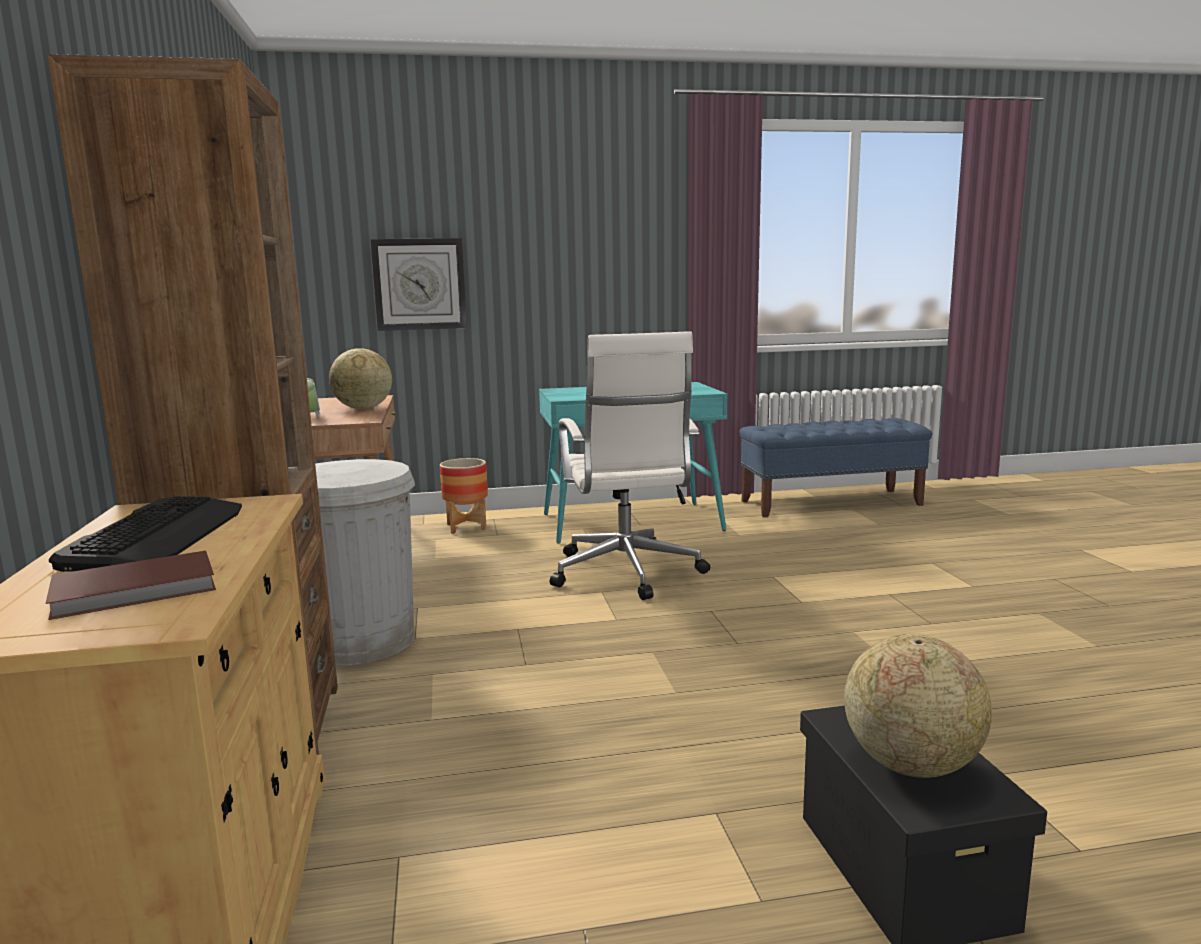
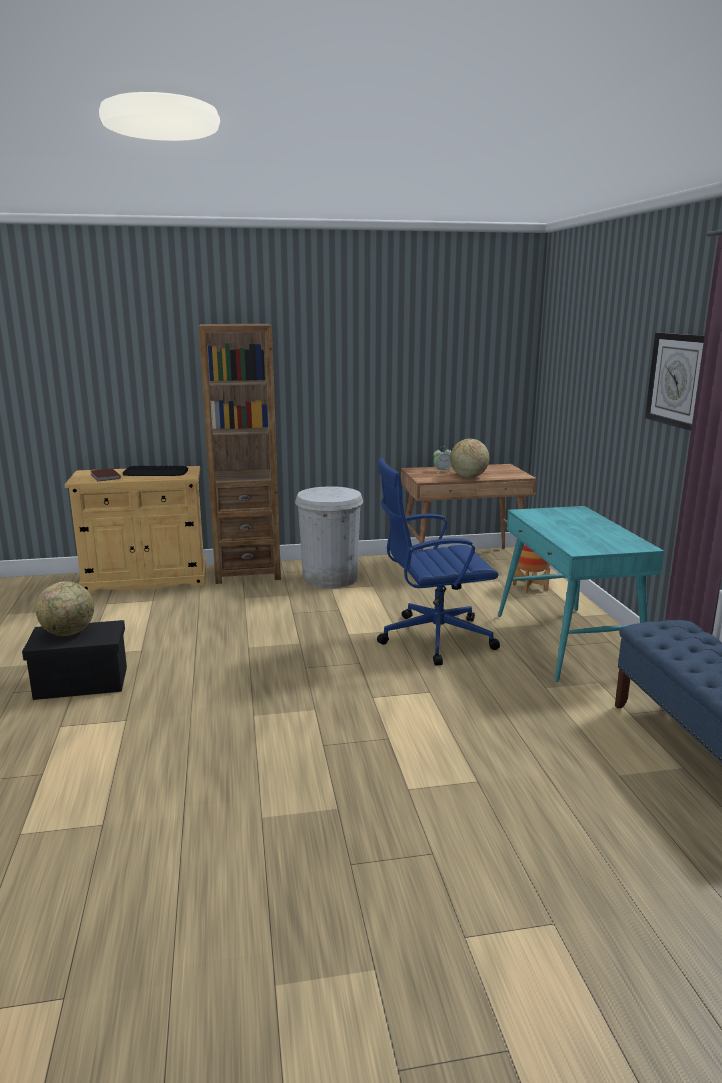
camera: 90 degrees right, 5 degrees up
(419, 284) = (576, 402): wall clock -> wall clock (679, 380)
(626, 573) = (433, 638): white office chair -> blue office chair

